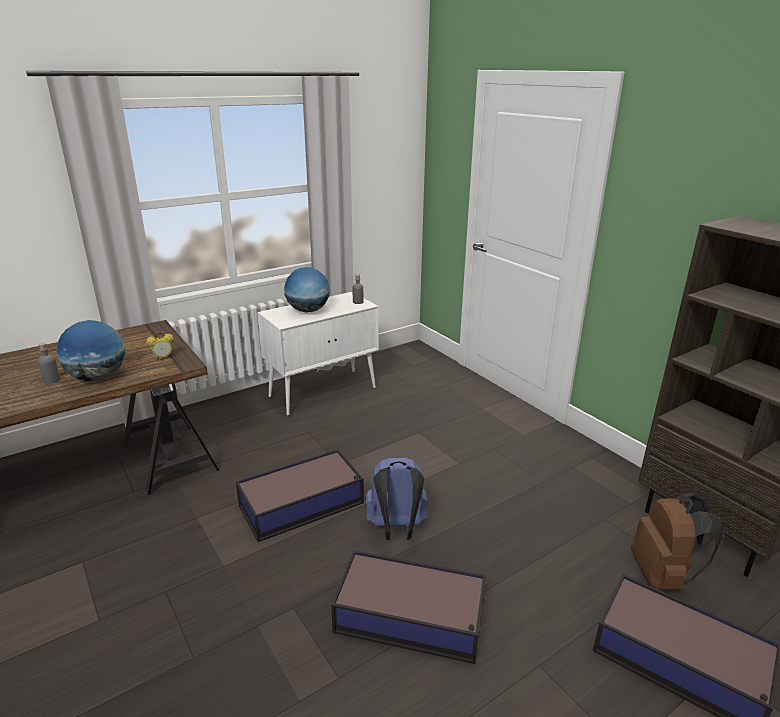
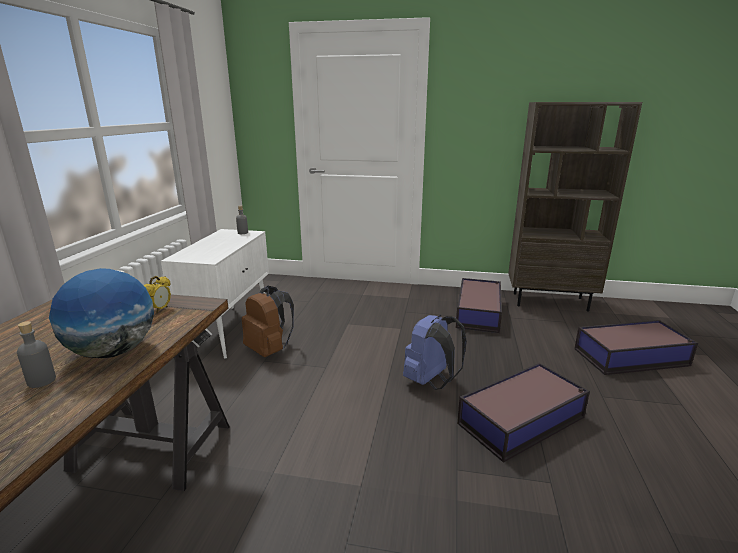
camera: 45 degrees left, 5 degrees down
(303, 504) = (346, 406): storage box -> storage box (478, 312)
(308, 311) = (211, 247): globe -> none
(663, 575) = (568, 327): brown backpack -> brown backpack (269, 350)

